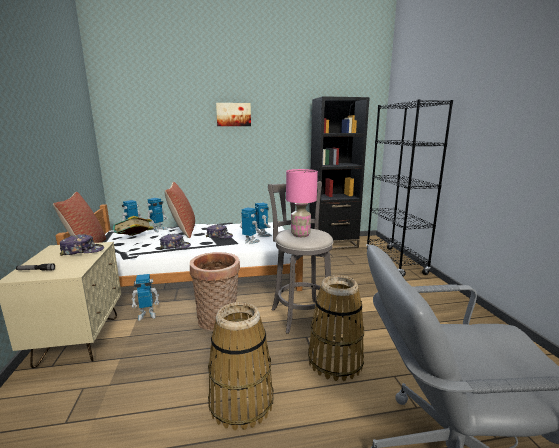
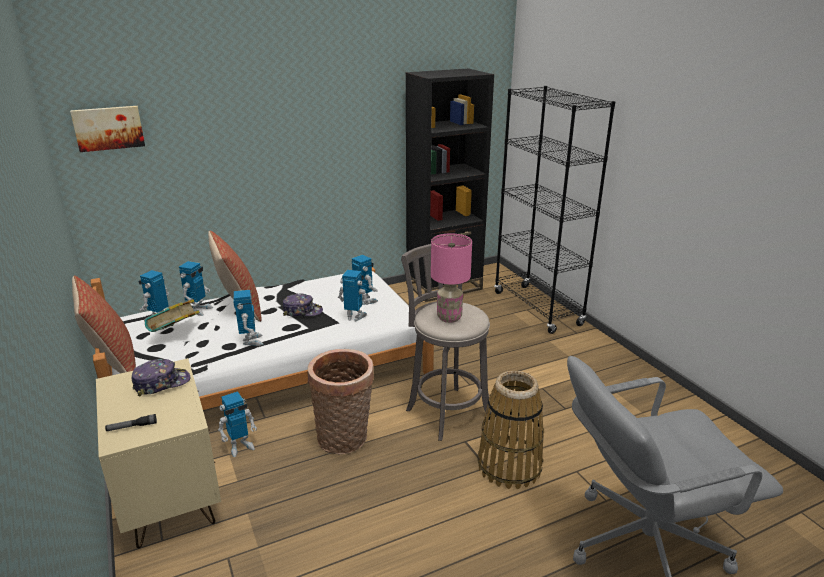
camera: 15 degrees left, 10 degrees up
(175, 246) = (251, 341): cap -> toy robot
(233, 114) = (284, 105): picture -> picture (108, 128)
(241, 402) = (426, 533): basket -> none

